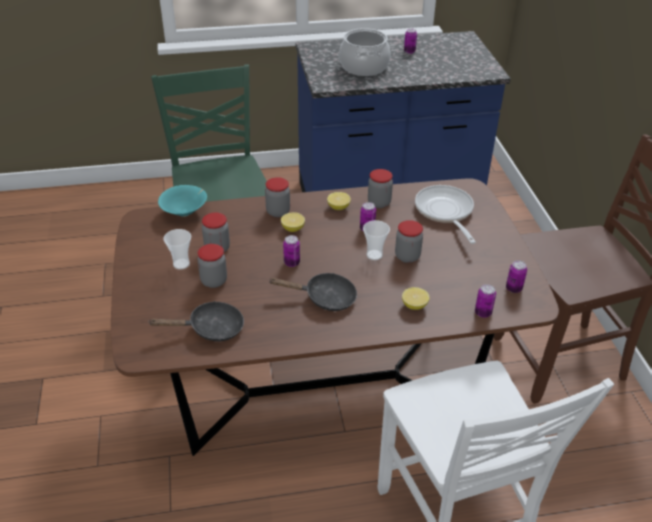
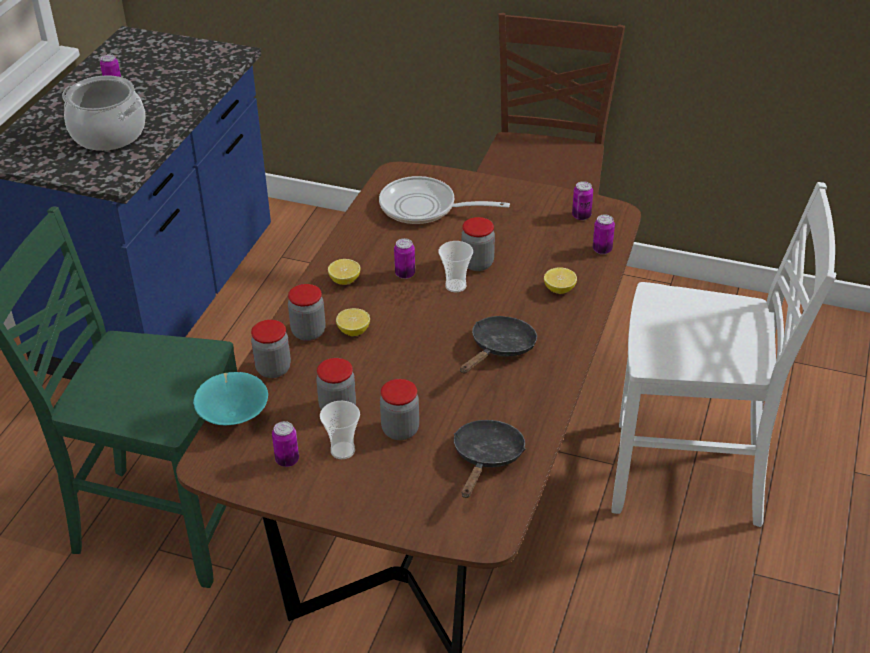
camera: 60 degrees left, 0 degrees up
(291, 263) = (418, 354): can -> can (287, 460)
(379, 203) = (364, 247): jar -> jar (273, 369)

